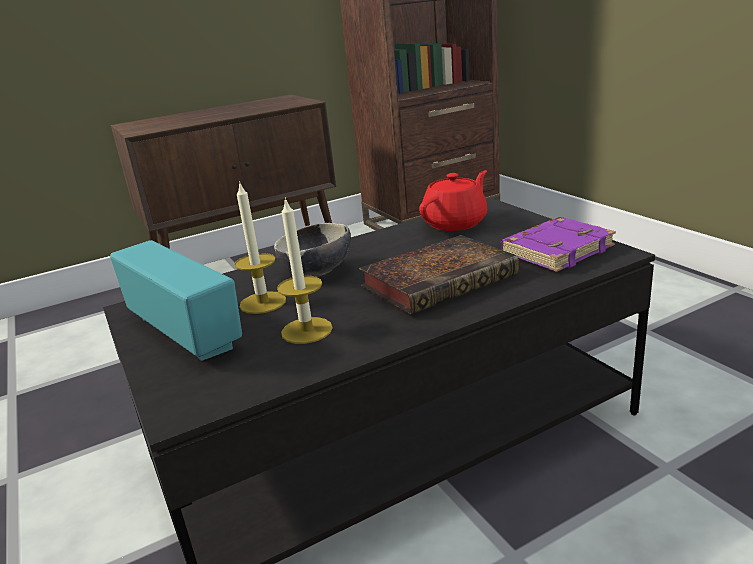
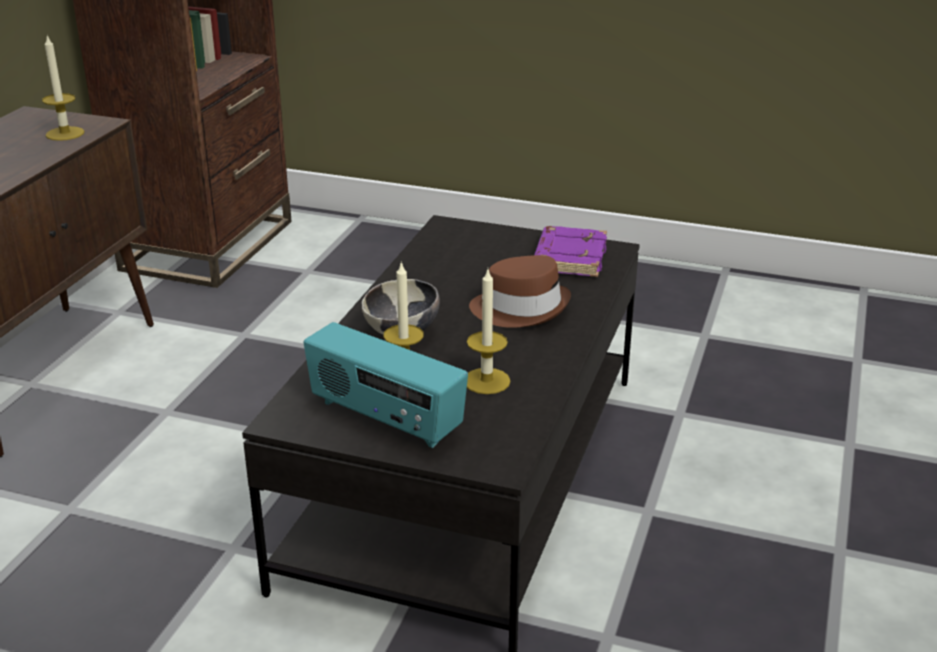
camera: 45 degrees left, 5 degrees up
(186, 332) = (385, 419): radio -> radio turned 150 degrees counterclockwise
(277, 105) = (65, 133): none -> candle
(441, 280) = (521, 308): book -> brown hat
(456, 223) = (446, 251): red teapot -> none

